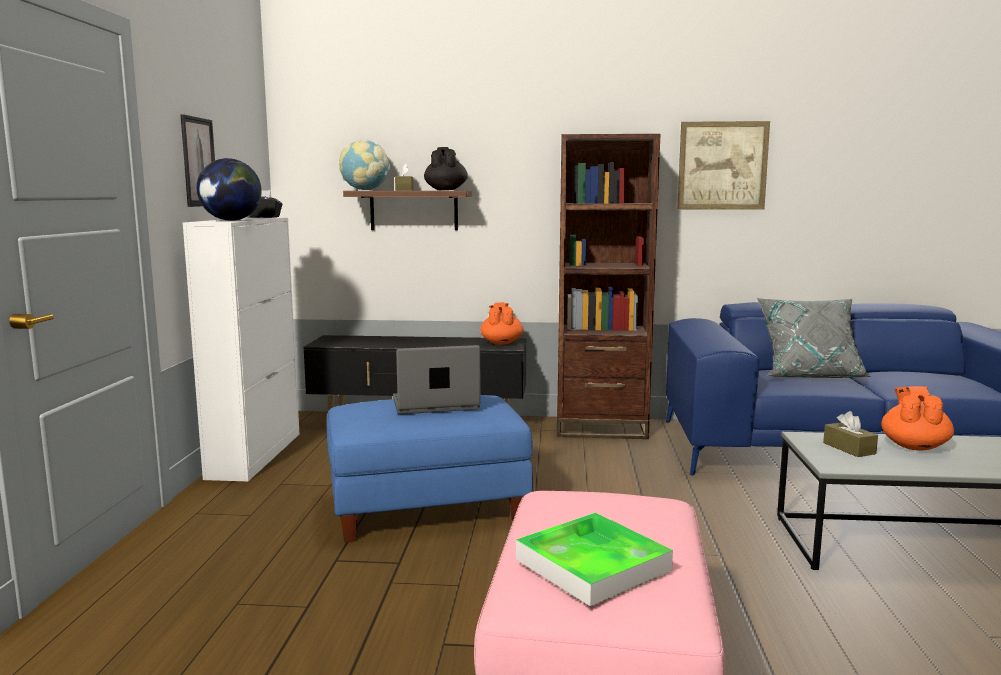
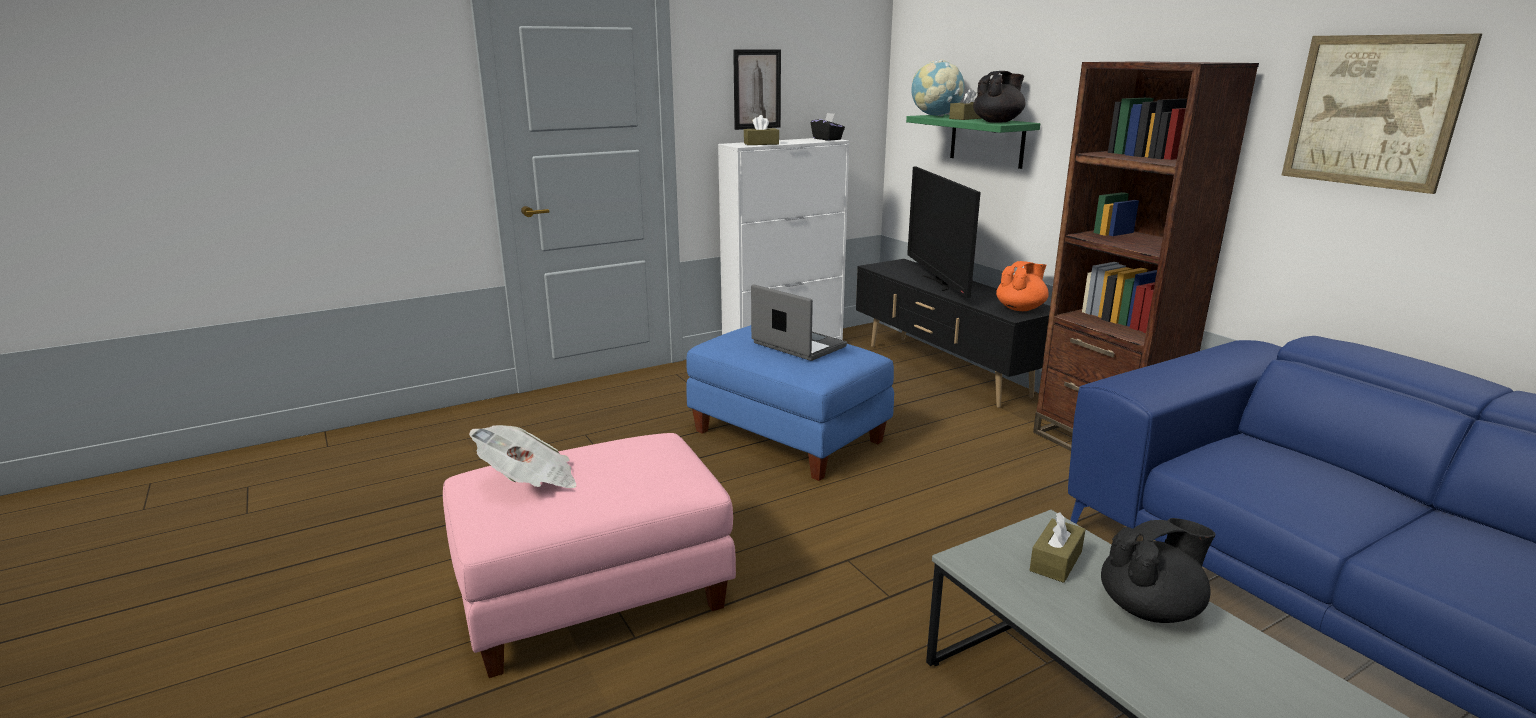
camera: 55 degrees right, 10 degrees up
(231, 220) = (761, 144): globe -> brown tissue box
(403, 342) = (938, 283): none -> television
(414, 210) = (987, 140): brown shelf -> green shelf
(592, 565) = (529, 481): tray -> newspaper
(809, 375) = (1316, 479): grey pillow -> none
(914, 446) = (1150, 608): orange teapot -> black teapot

